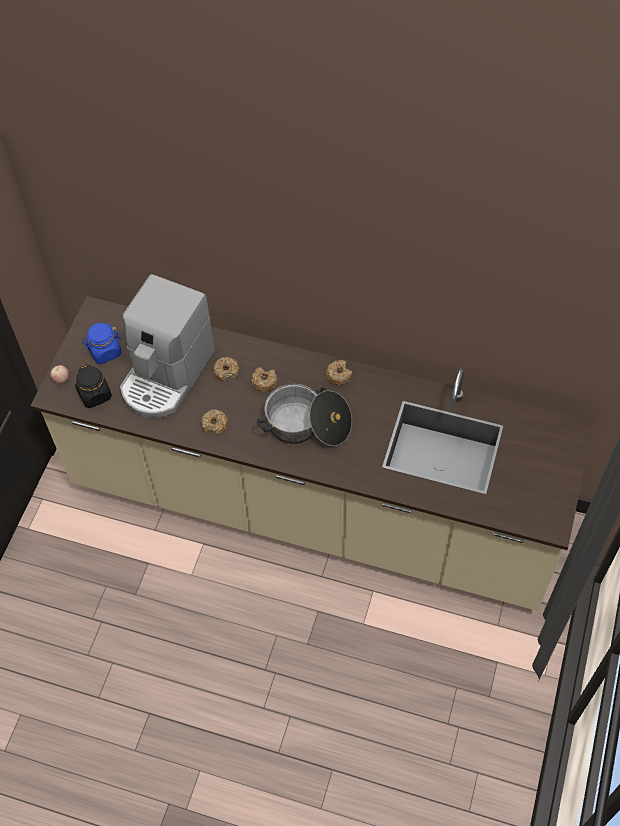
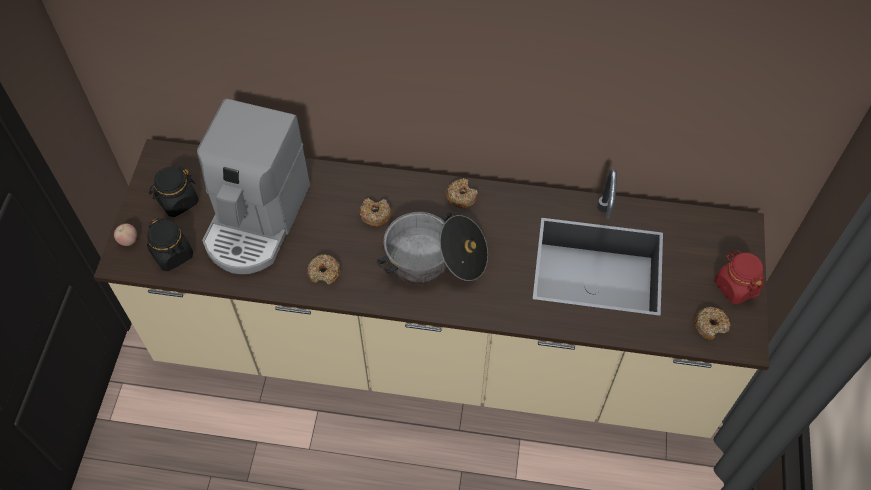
camera: 10 degrees left, 0 degrees up
(105, 351) = (178, 201): blue jar -> black jar
(226, 371) = (328, 208): donut -> donut (710, 325)
(555, 478) = (735, 286): none -> red jar

